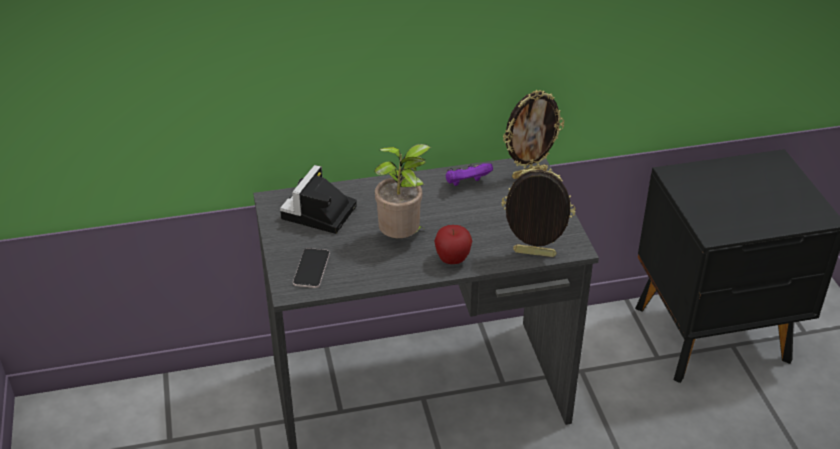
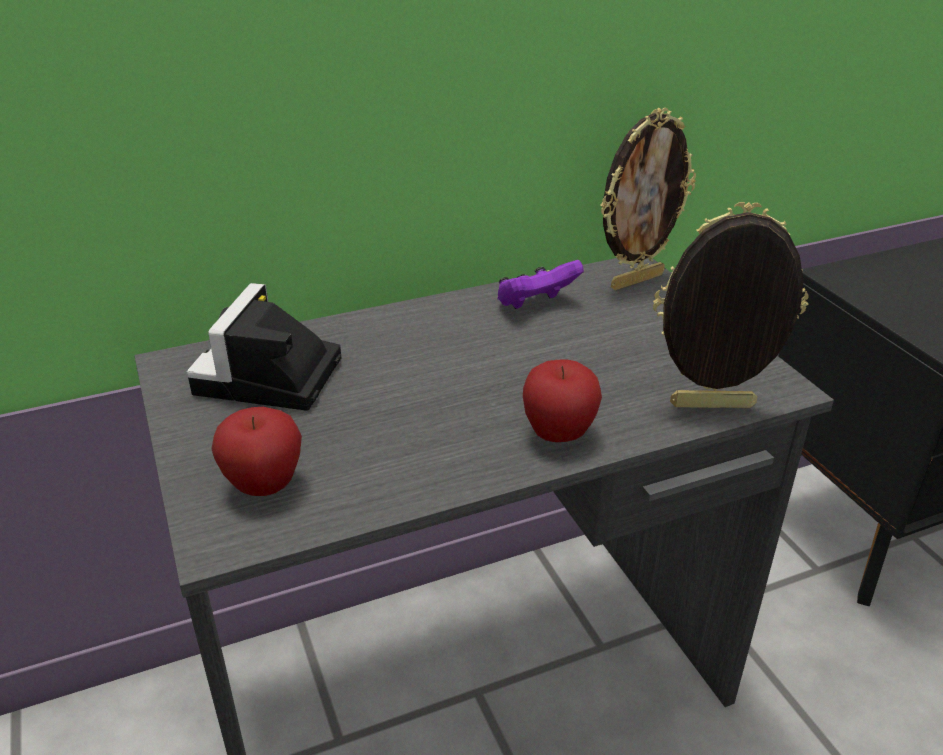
camera: 10 degrees left, 5 degrees down
(311, 268) = (264, 486): phone -> apple
(402, 238) = (445, 405): potted plant -> none

